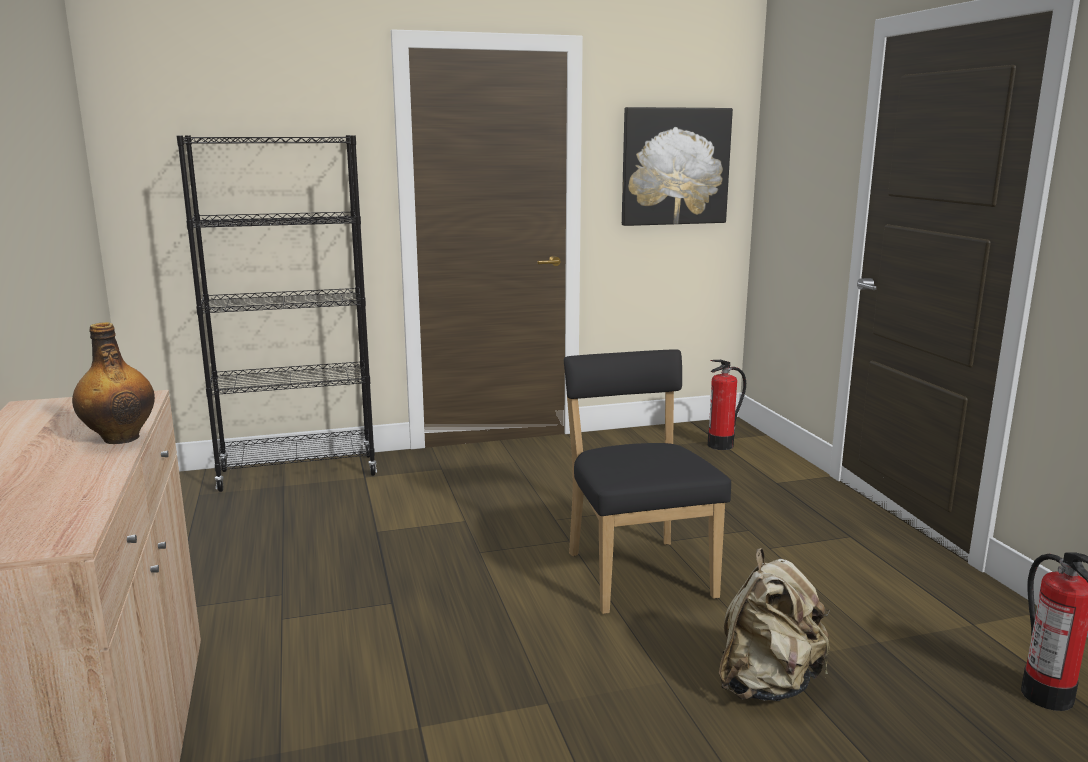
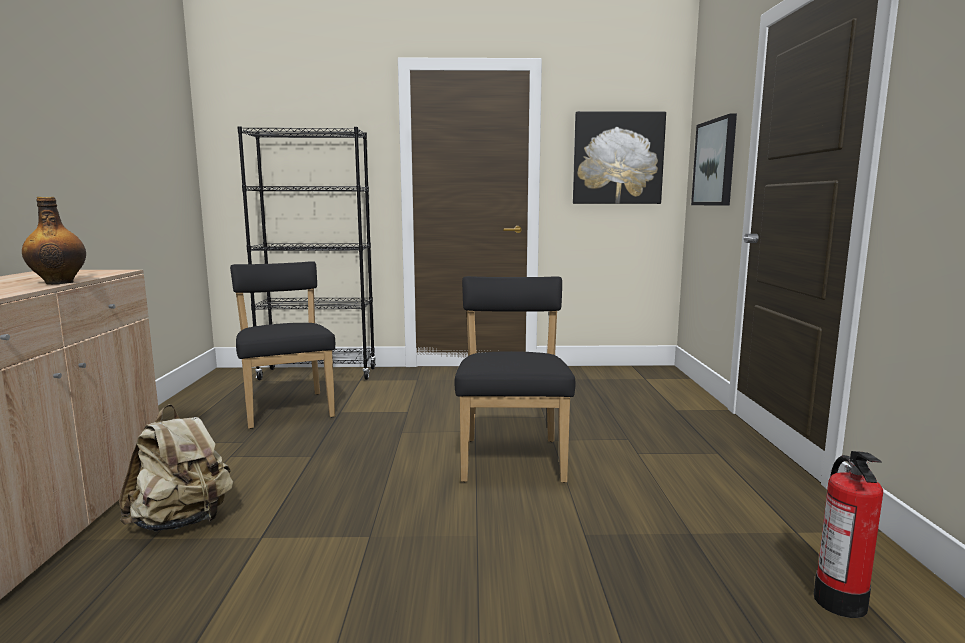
camera: 15 degrees right, 5 degrees down
(299, 533) = (287, 408): none -> black chair
(720, 445) = (646, 382): fire extinguisher -> none
(767, 684) = (563, 550): beige backpack -> beige backpack (182, 522)
(803, 181) = (715, 163): none -> picture

